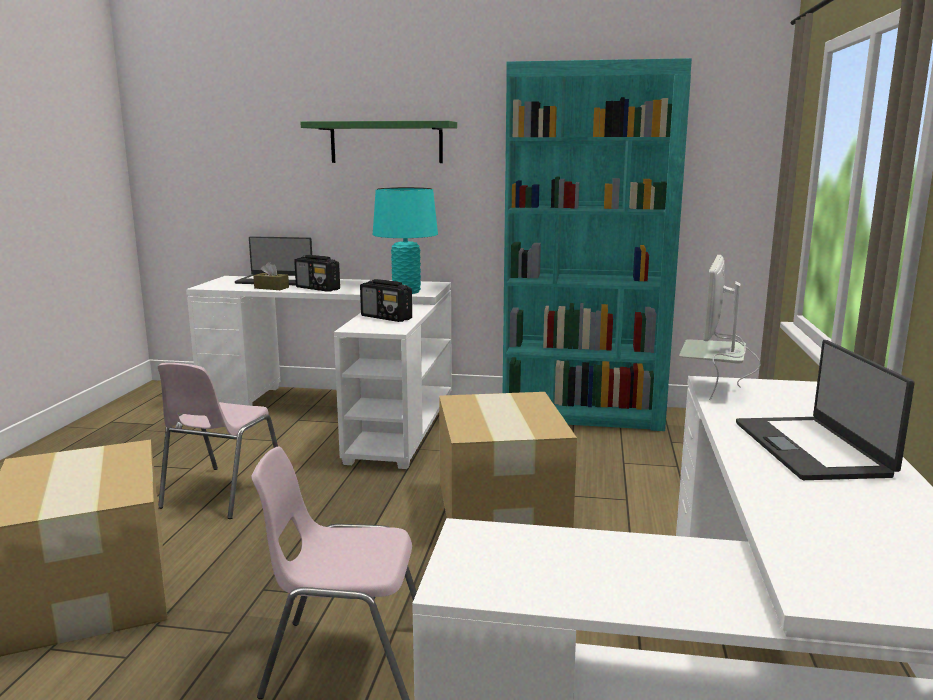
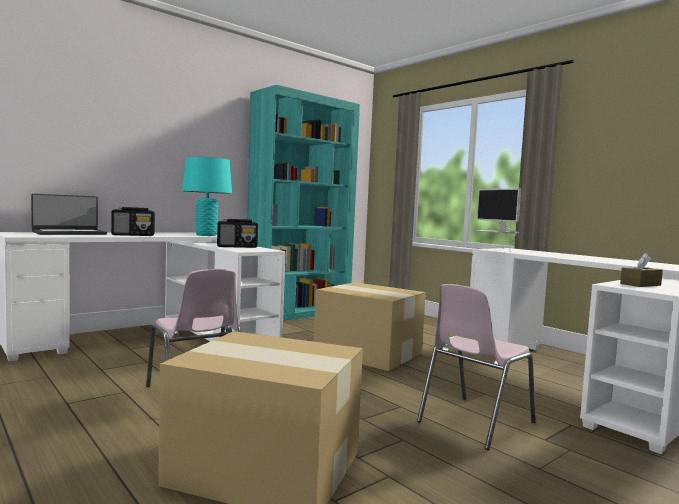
camera: 50 degrees left, 10 degrees down
(271, 288) = (90, 235): brown tissue box -> brown tissue box (640, 284)
(386, 142) = (162, 126): green shelf -> none
(812, 448) = (580, 257): laptop -> none

